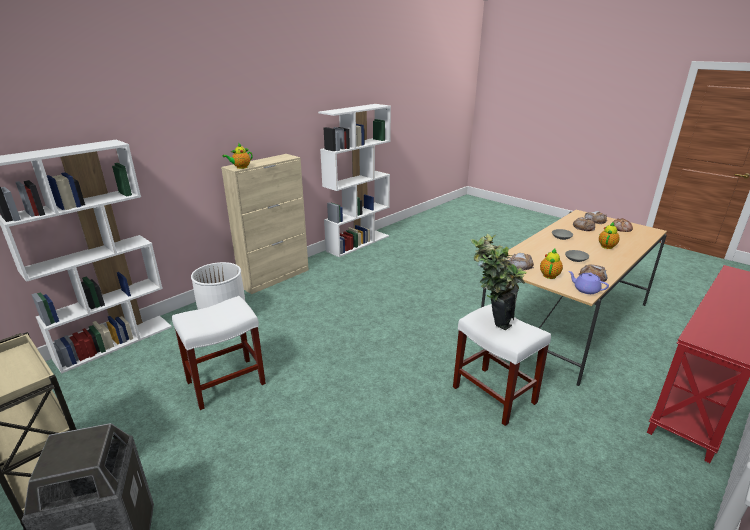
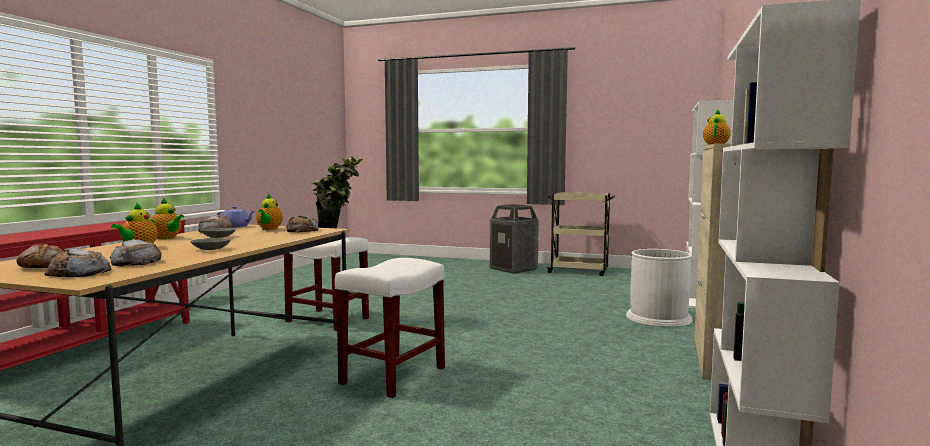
camera: 155 degrees right, 20 degrees down
(227, 382) = (562, 296): white stool -> white stool (392, 376)
(612, 264) = (167, 238): none -> teapot

